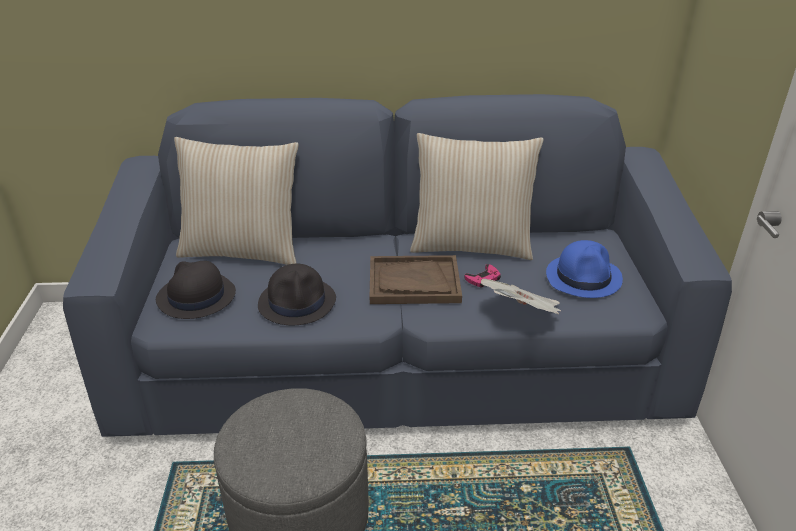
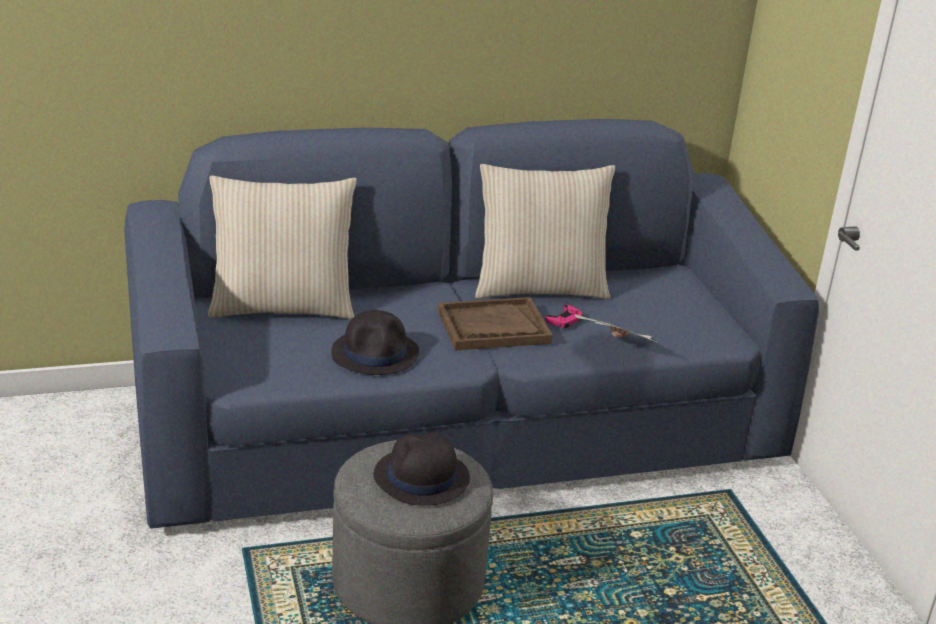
camera: 15 degrees left, 5 degrees down
(196, 297) = (258, 355): black hat -> black hat (421, 478)
(584, 277) = (668, 312): blue hat -> none

